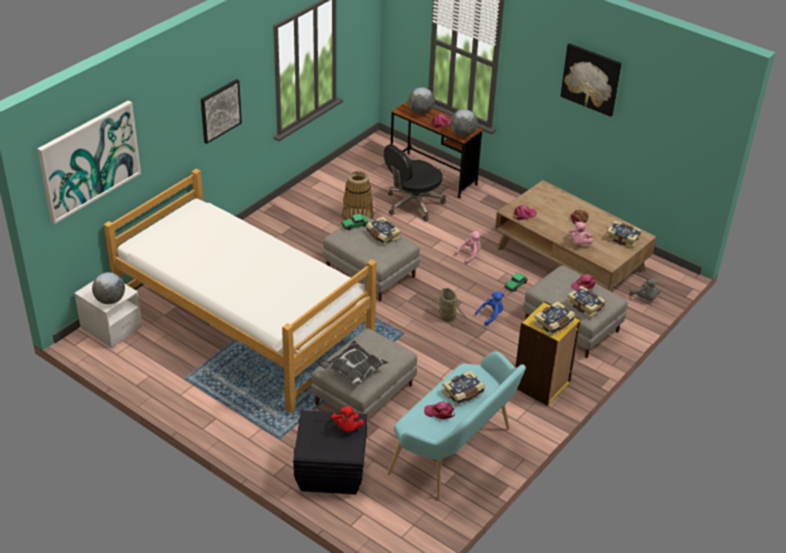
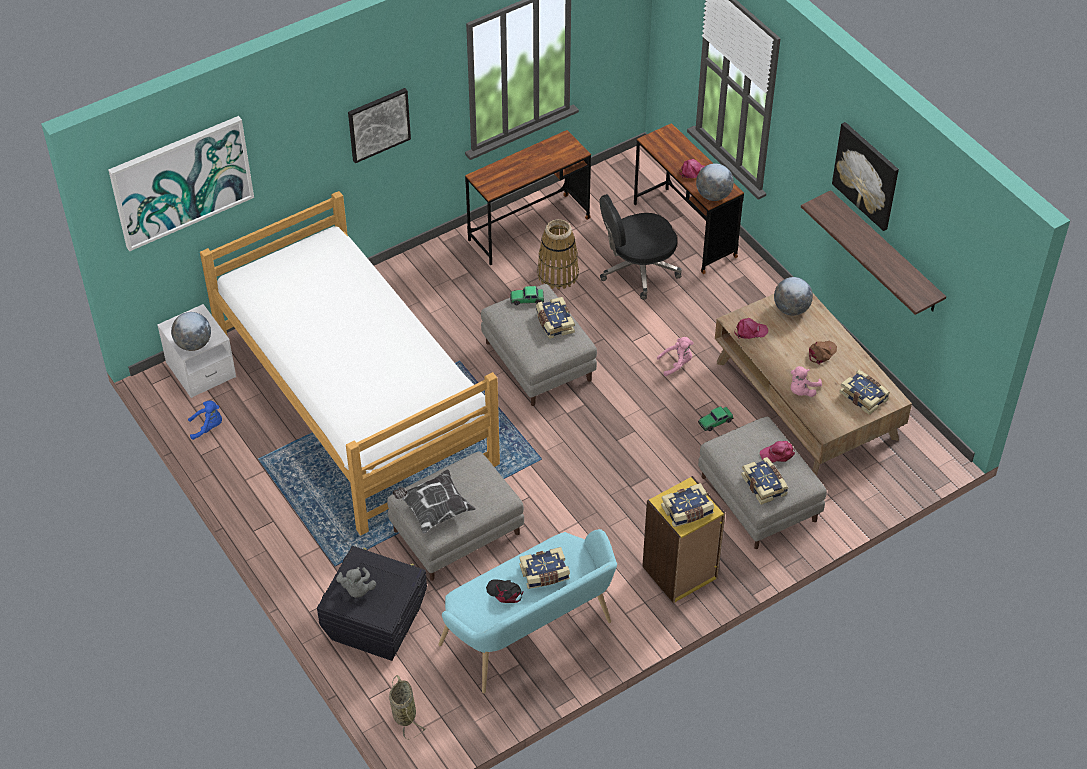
camera: 20 degrees right, 10 degrees up
(323, 193) = (529, 229): none -> brown desk
(347, 428) = (394, 582): red plush toy -> none
(420, 112) = (674, 148): globe -> globe (791, 309)
(439, 412) = (505, 592): pink cap -> black cap
(446, 316) = (606, 446): basket -> basket (404, 713)
(491, 315) = (662, 459): blue plush toy -> blue plush toy (208, 427)
(611, 135) = (885, 253): none -> shelf
(645, 298) = (878, 481): grey plush toy -> grey plush toy (357, 590)

